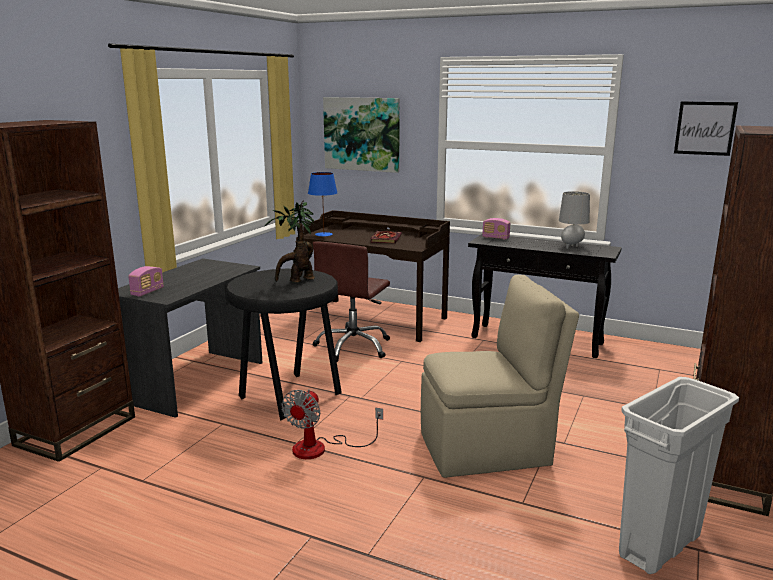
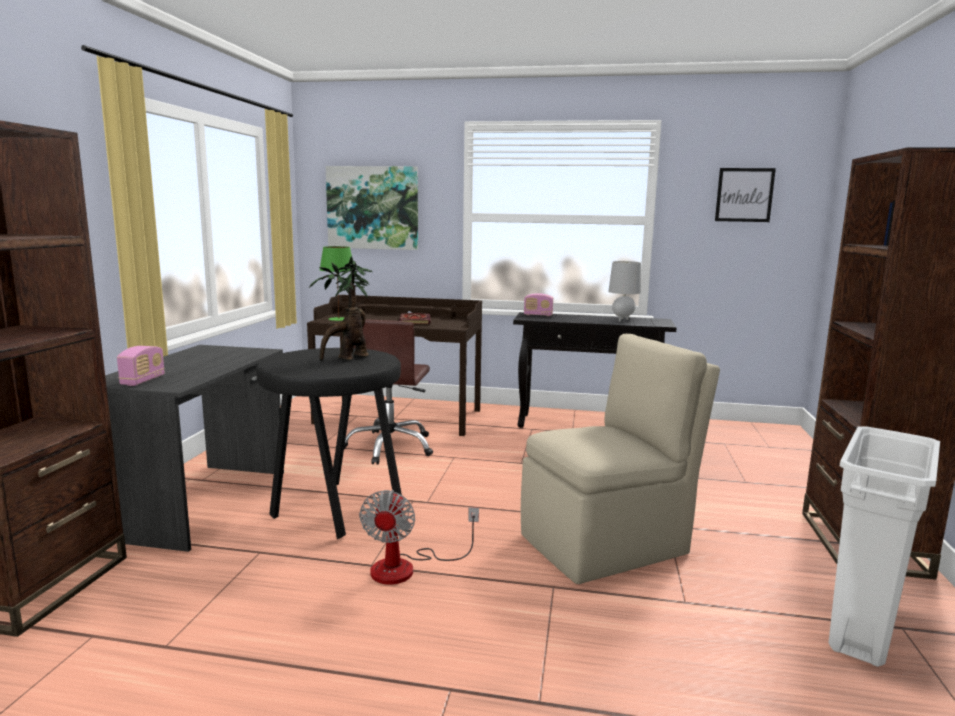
camera: 15 degrees left, 5 degrees down
(324, 234) = (339, 319): blue table lamp -> green table lamp

